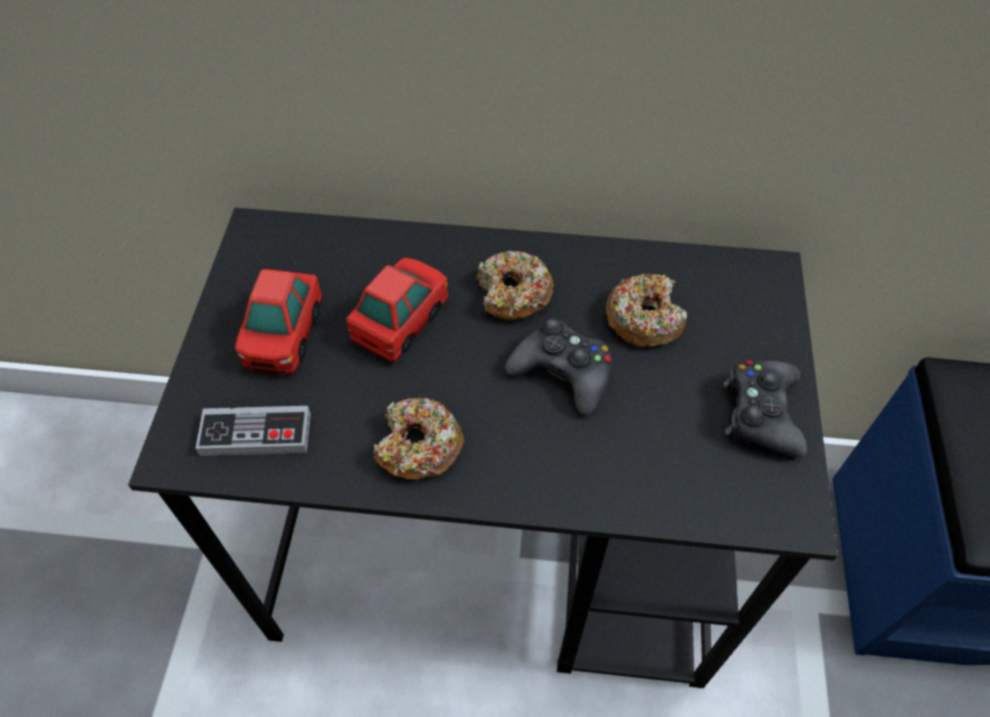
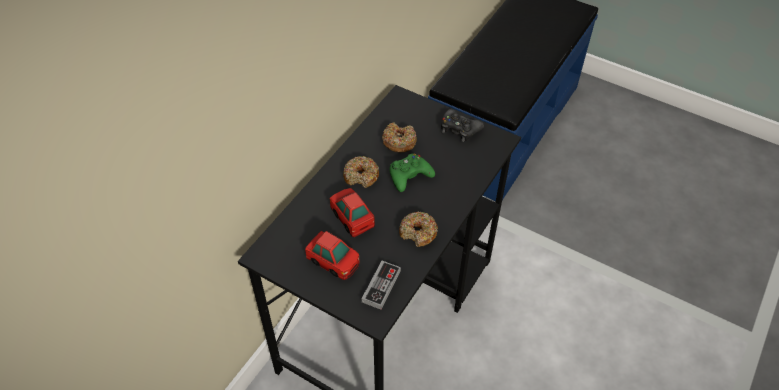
camera: 65 degrees left, 5 degrees down
(563, 372) = (409, 176): black game controller -> green game controller

